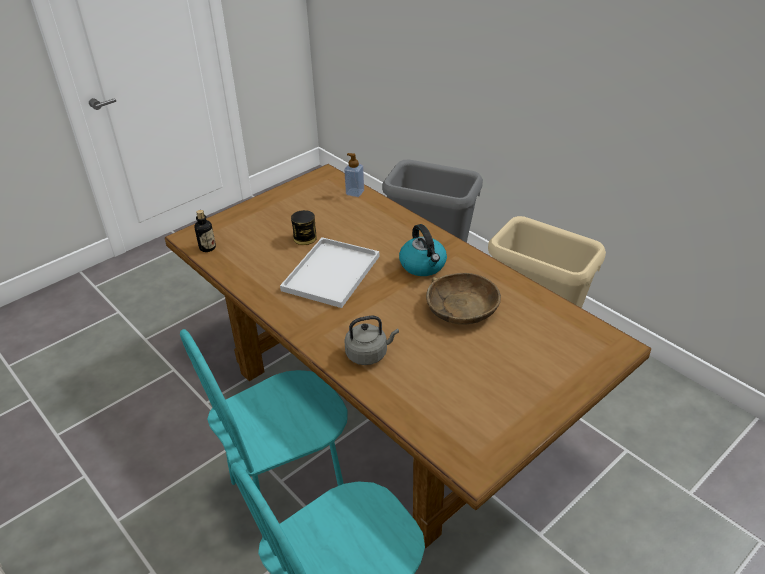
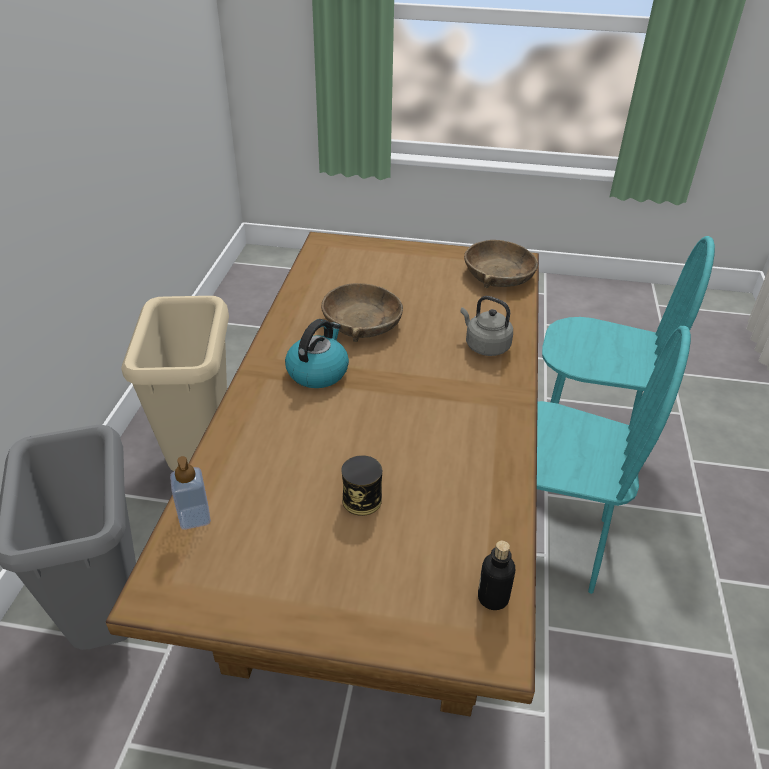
camera: 130 degrees left, 0 degrees up
(331, 272) = (403, 433): white tray -> none
(459, 432) = (498, 275): none -> brown bowl

